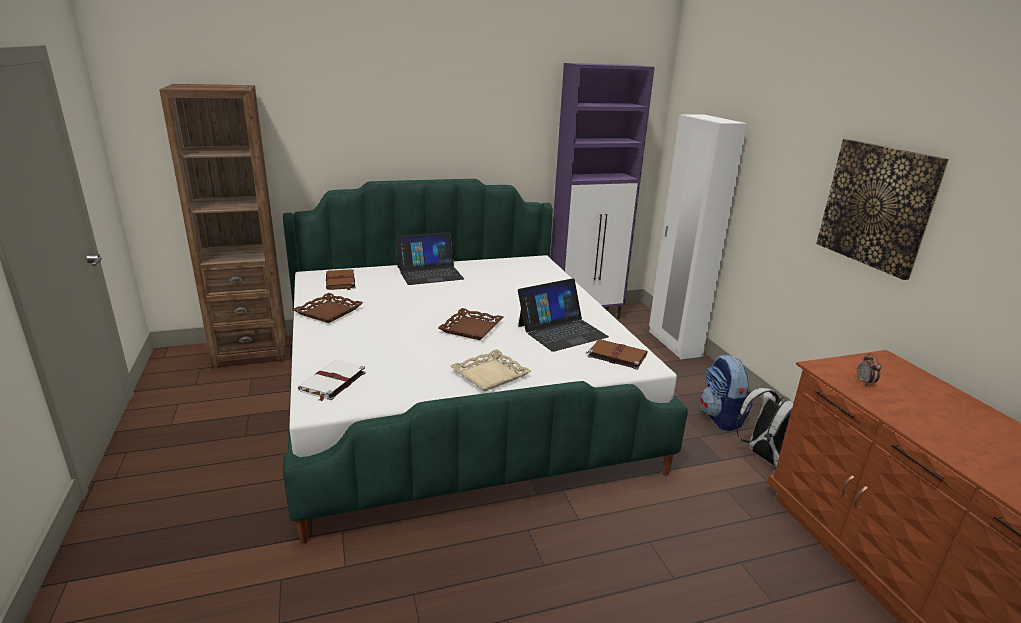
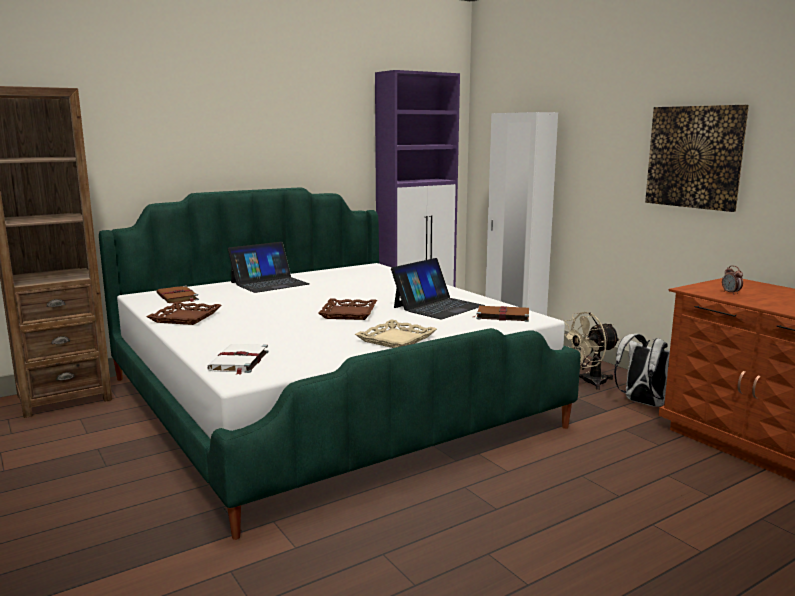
camera: 15 degrees left, 10 degrees down
(721, 418) = (588, 382): backpack -> beige fan

